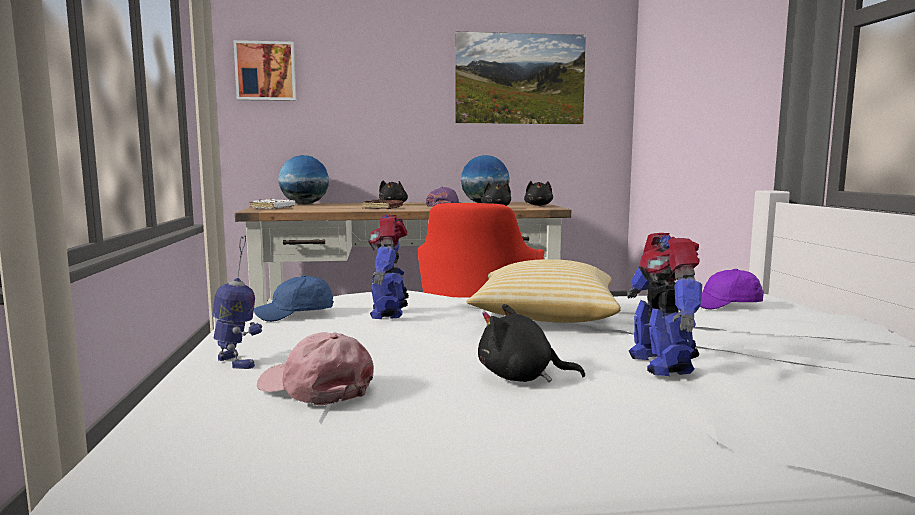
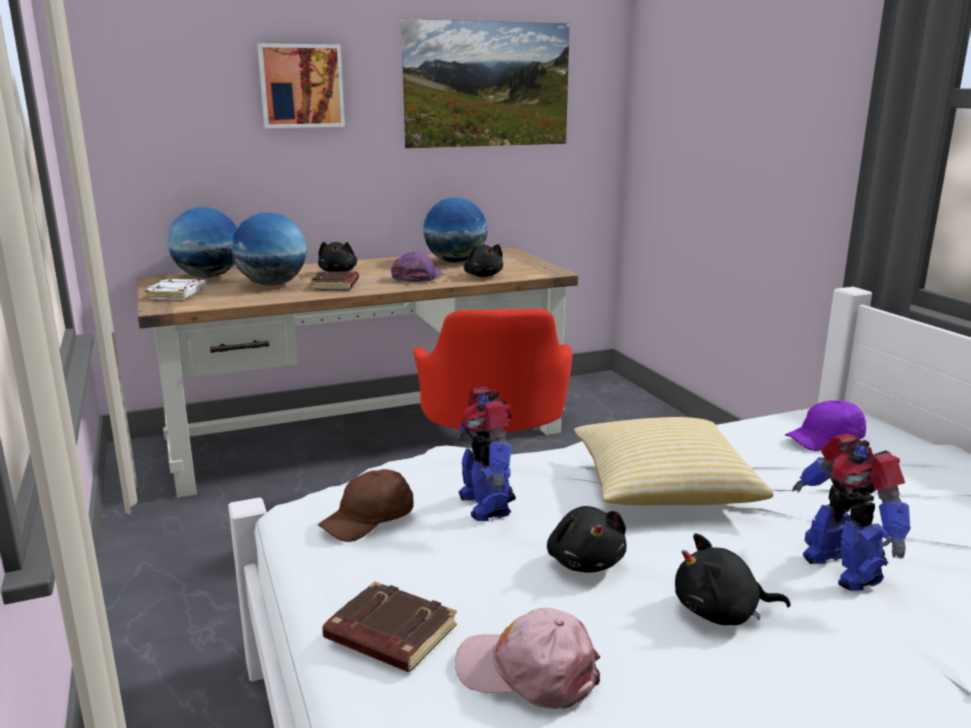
camera: 15 degrees left, 10 degrees up
(237, 362) = (388, 635): toy robot -> brown book
(266, 71) = (127, 80): picture -> picture (301, 86)
(295, 314) = (369, 521): blue cap -> brown cap
(341, 207) = (272, 284): none -> globe
(538, 205) = (527, 263): black plush toy -> black plush toy (585, 561)

